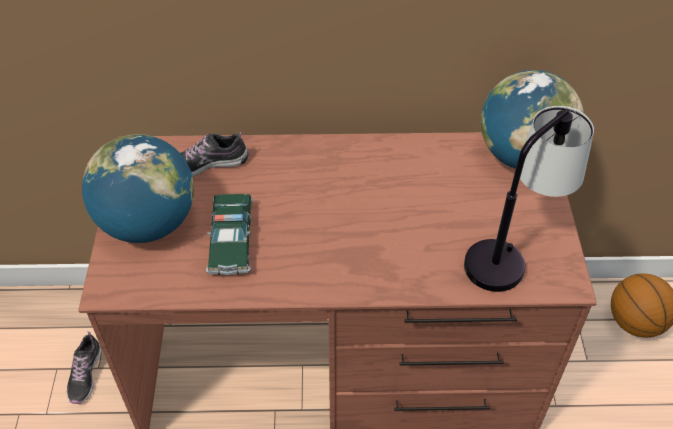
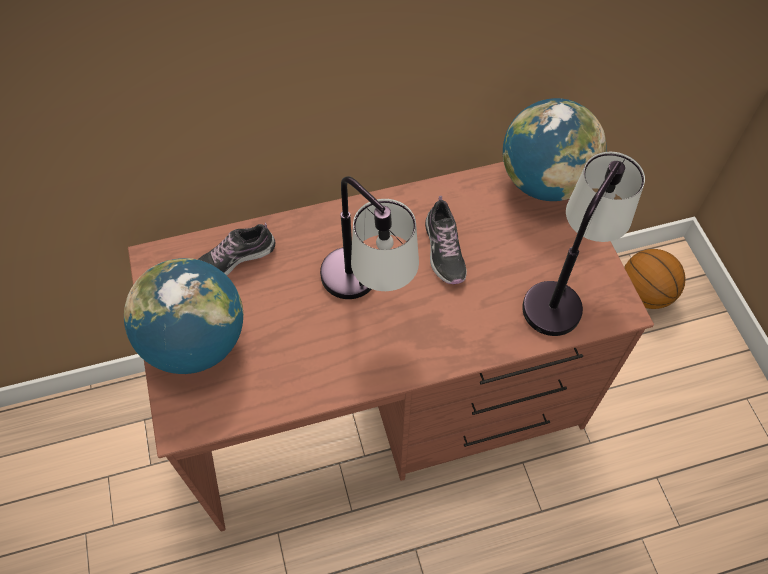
camera: 15 degrees left, 10 degrees up
(85, 374) = (139, 475): shoe -> shoe (444, 250)
(231, 240) = (289, 341): toy car -> none
(318, 216) = (367, 293): none -> table lamp

